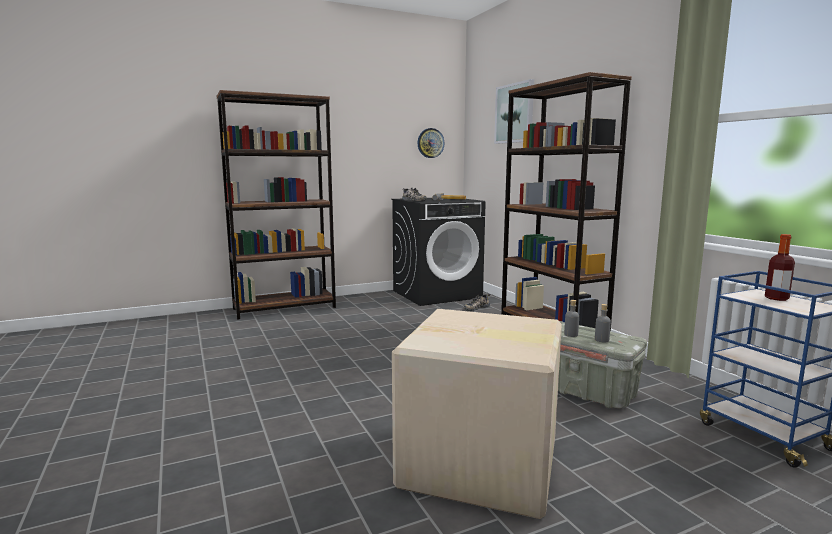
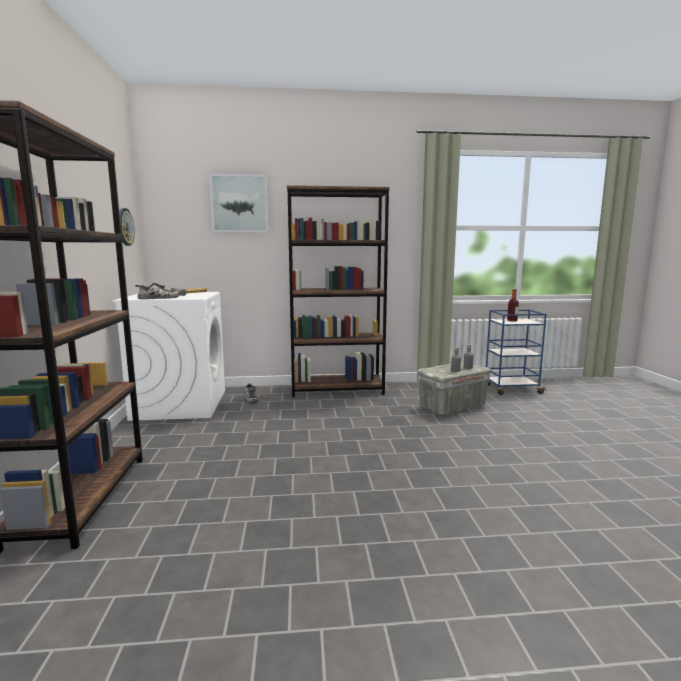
camera: 70 degrees left, 0 degrees up
(437, 294) = (180, 404): black washing machine -> white washing machine
(481, 464) = (553, 452): cardboard box -> none

